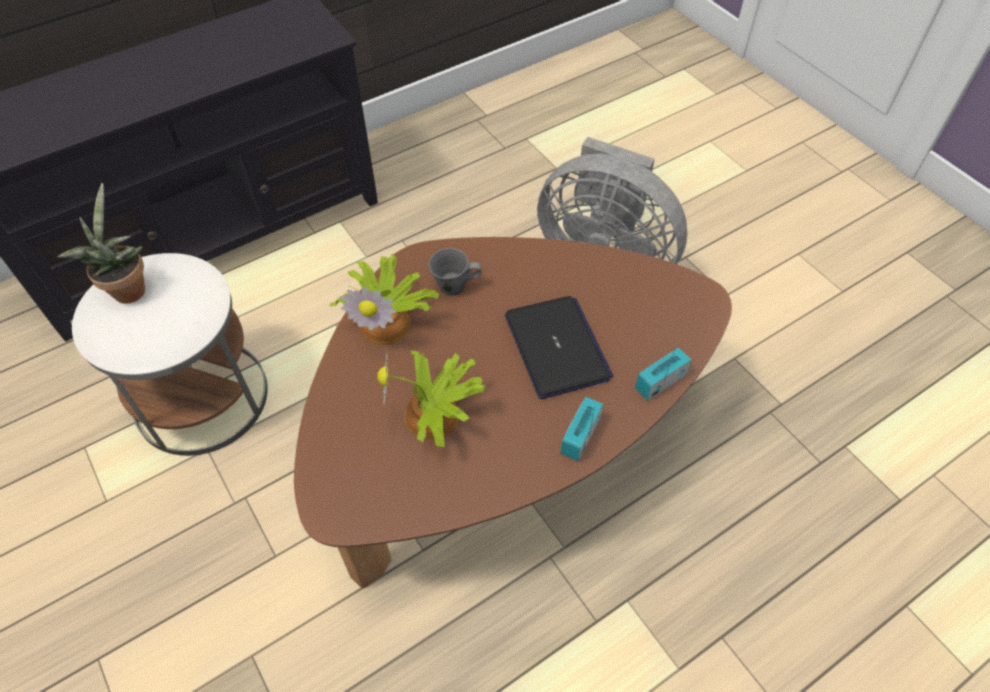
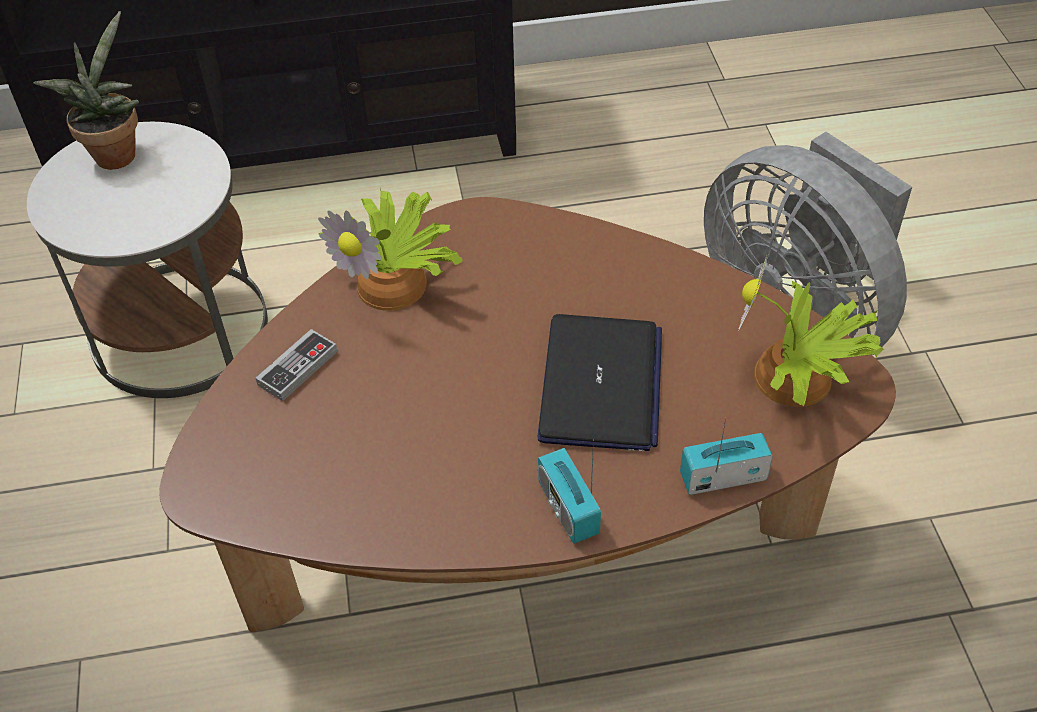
camera: 25 degrees right, 5 degrees down
(353, 404) = (298, 368): none -> game controller
(435, 417) = (389, 419): potted plant -> potted plant (796, 380)
(454, 286) = (506, 264): grey mug -> none
(580, 436) = (568, 508): radio -> radio turned 75 degrees counterclockwise

